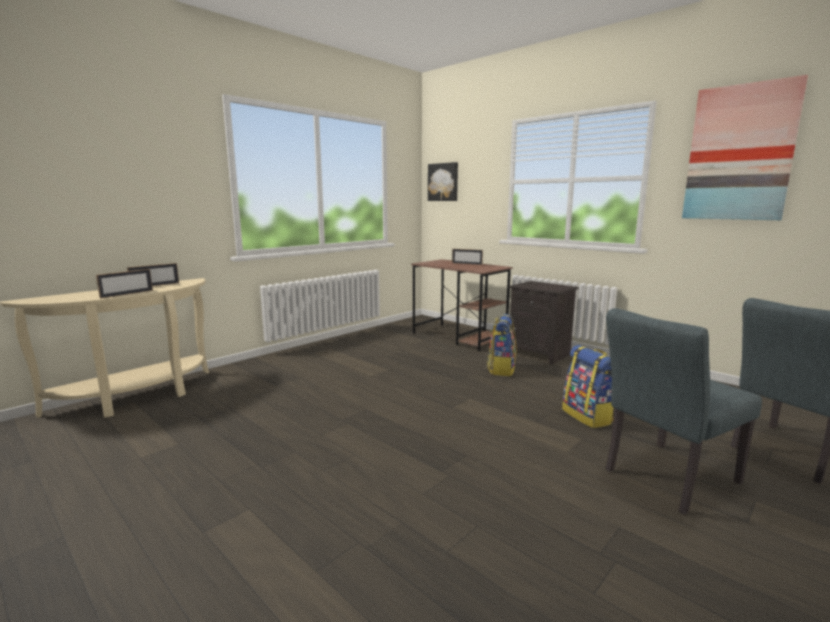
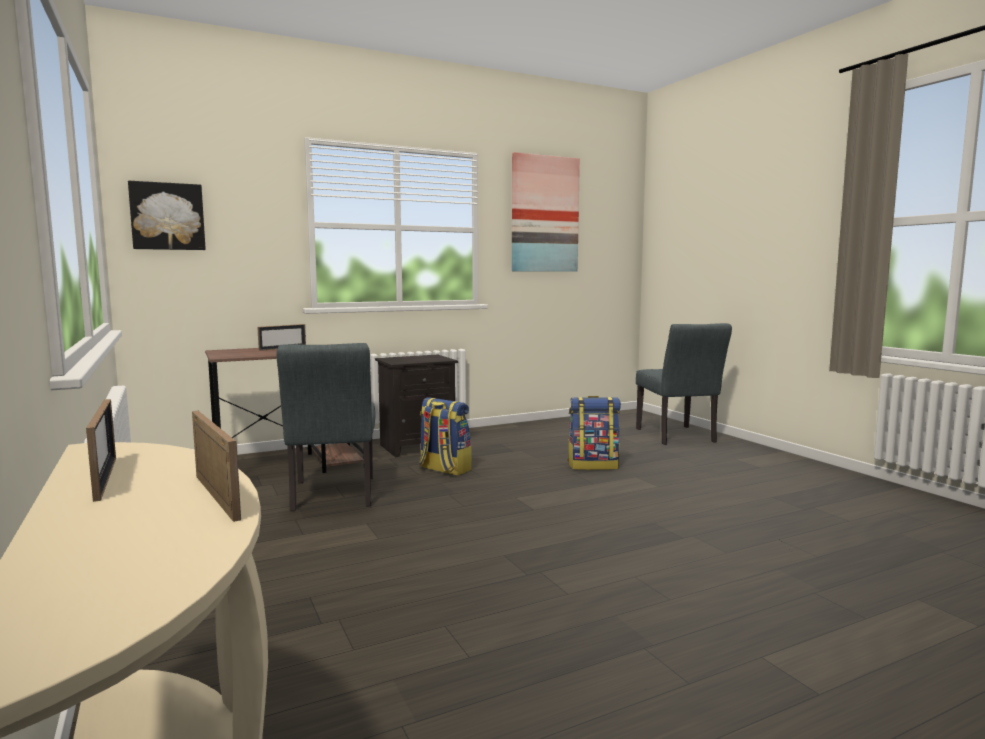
camera: 70 degrees left, 5 degrees down
(664, 478) = (706, 470): grey chair -> grey chair (332, 496)

